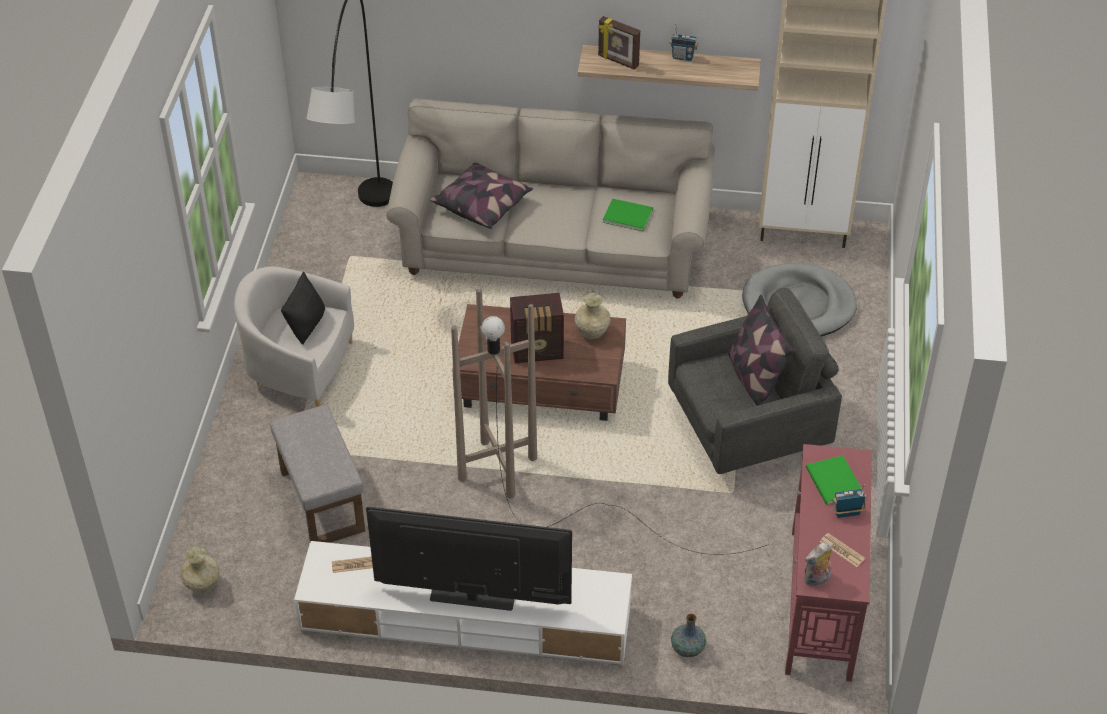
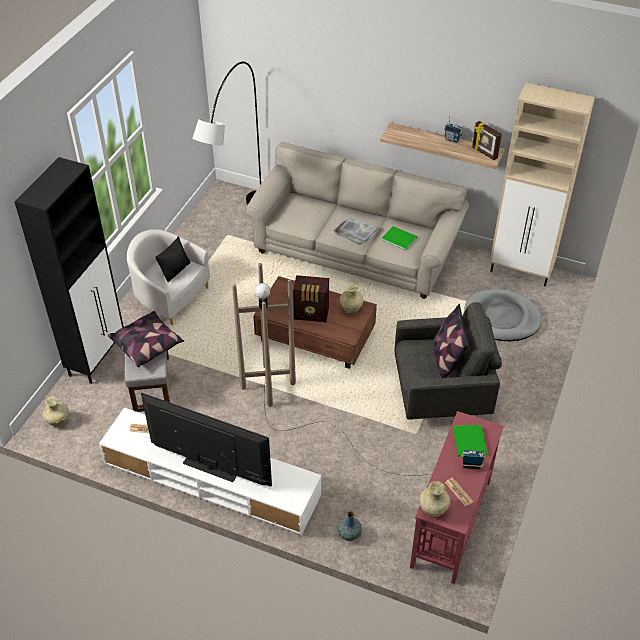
camera: 15 degrees right, 0 degrees up
(223, 480) = (97, 357): none -> black cabinet
(482, 205) = (309, 216): pillow -> pillow (147, 345)
(561, 217) = (356, 232): none -> grey tray
(618, 61) = (408, 135): picture frame -> picture frame (484, 153)
(816, 580) = (433, 509): plush toy -> beige vase

